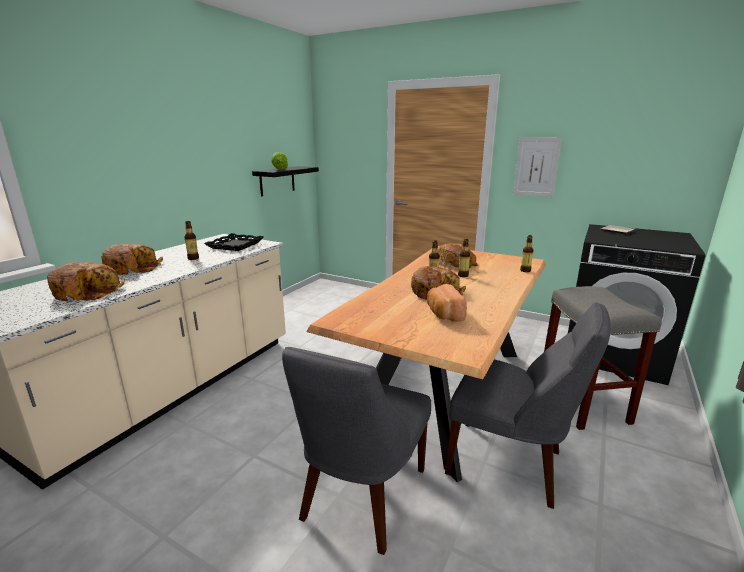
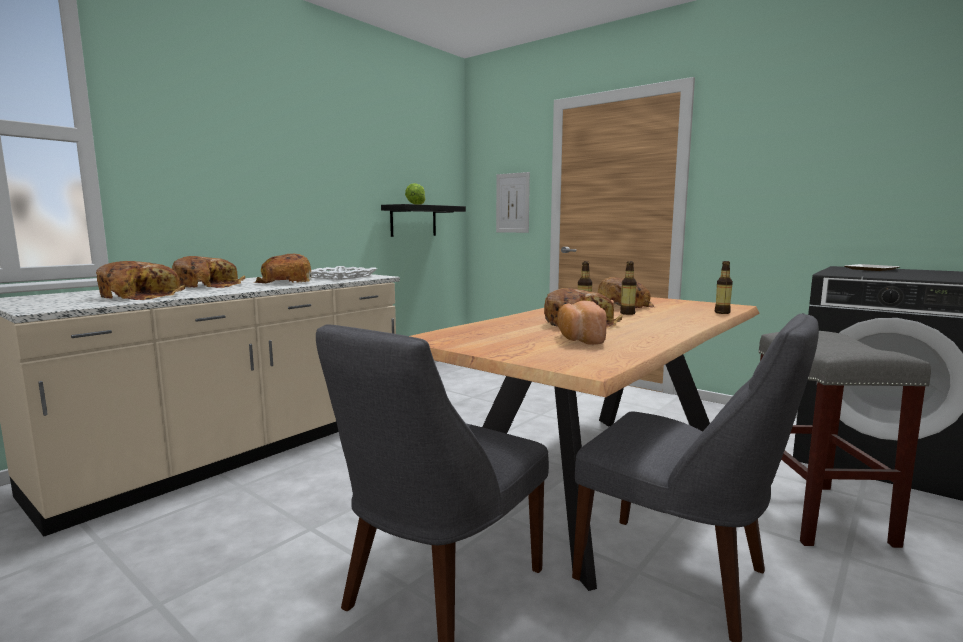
camera: 10 degrees right, 10 degrees down
(193, 258) = (282, 282): bottle -> bread
(235, 245) = (340, 276): black tray -> white tray
(536, 167) = (749, 191): picture -> picture (512, 203)

